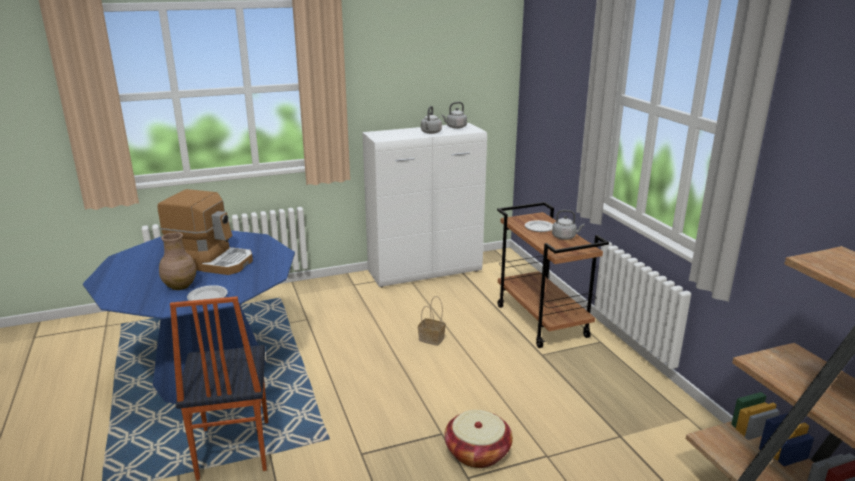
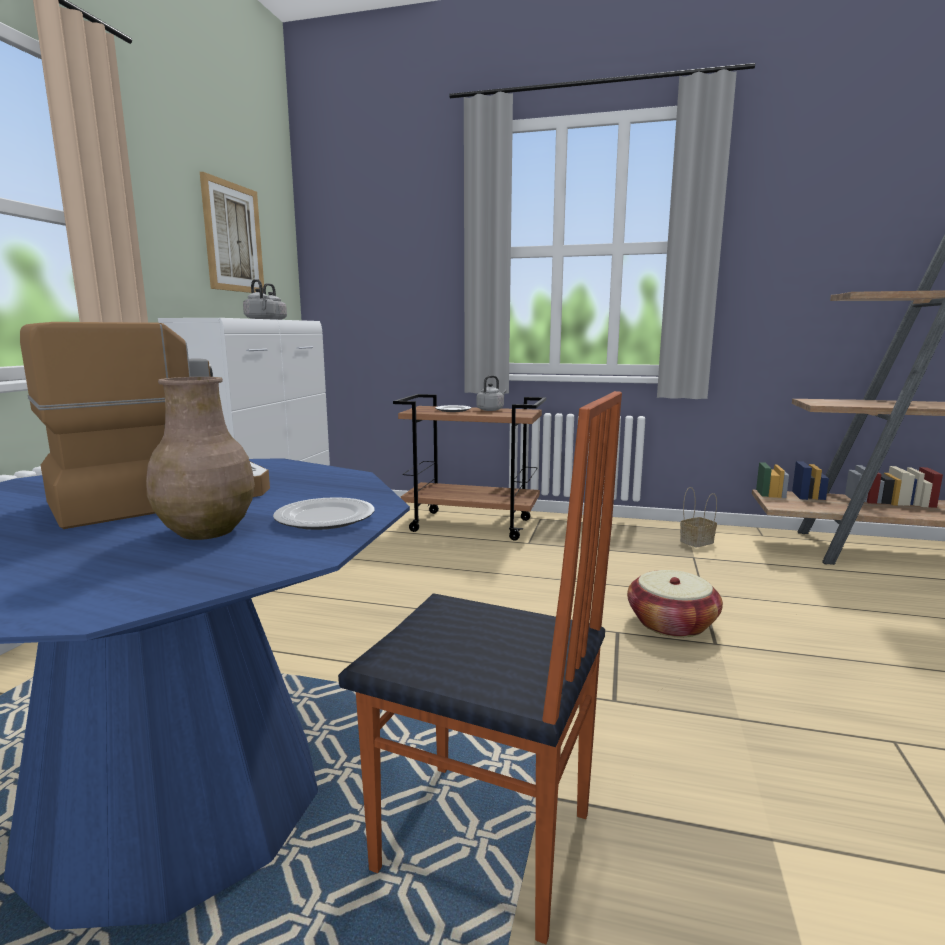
camera: 55 degrees left, 10 degrees down
(432, 339) = (417, 578): basket -> basket (697, 541)
(442, 68) = (233, 238): none -> picture

